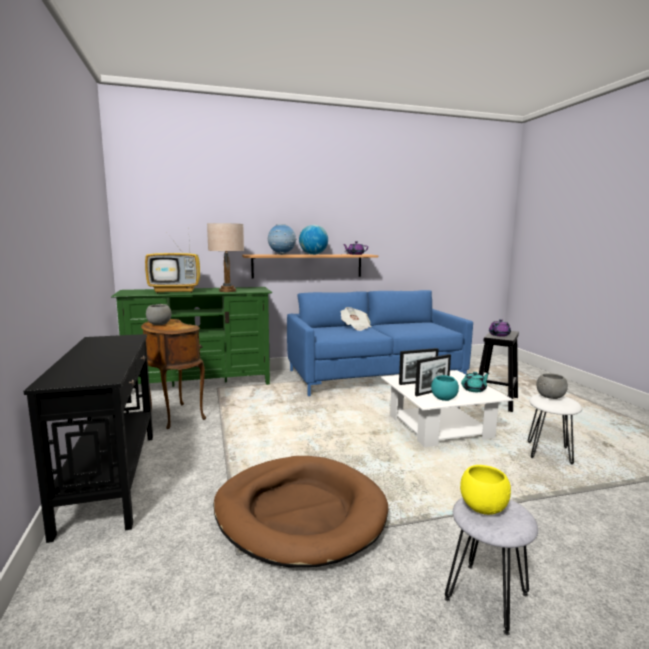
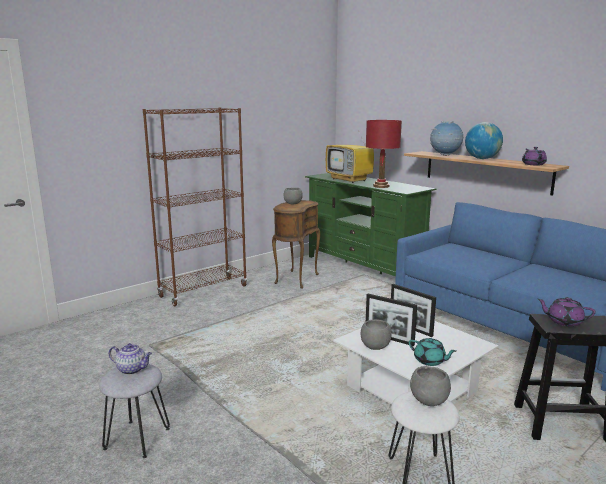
camera: 65 degrees right, 5 degrees up
(111, 478) = (203, 291): black console table -> brown bookcase
(227, 291) = (381, 186): beige table lamp -> red table lamp
(299, 513) = (199, 353): brown dog bed -> none
(355, 327) = (487, 257): newspaper -> none
(443, 398) = (375, 346): turquoise bowl -> grey bowl
(482, 507) = (132, 369): yellow bowl -> teapot

